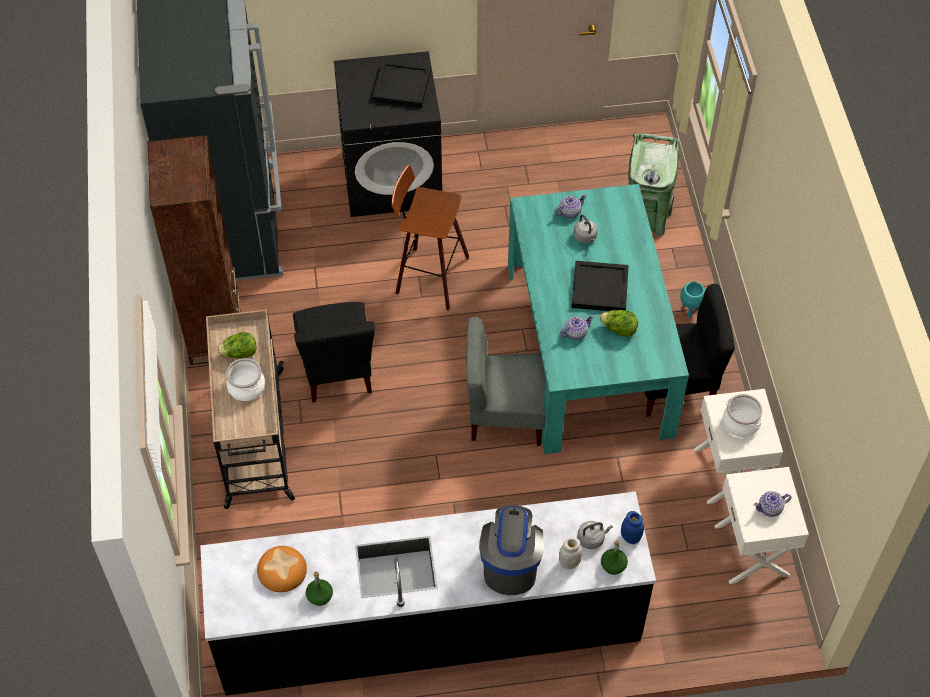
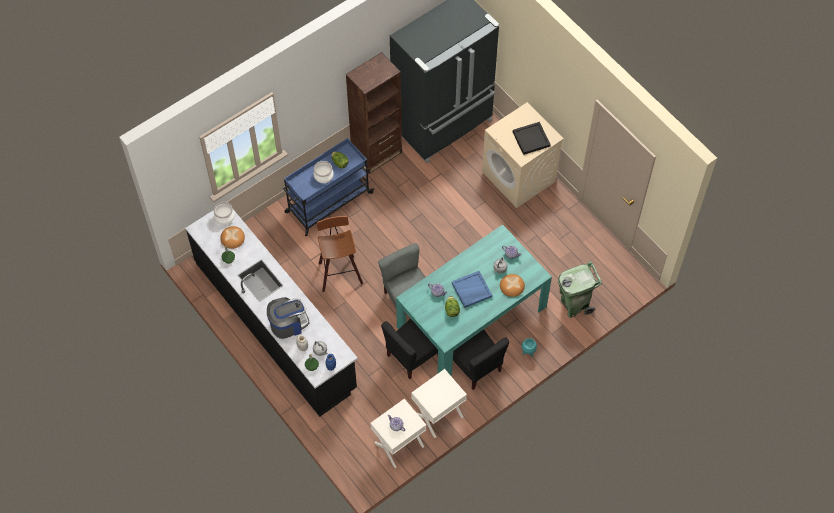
camera: 60 degrees right, 5 degrees up
(254, 439) = (328, 203): beige cart -> blue cart
(337, 370) = (387, 215): black chair -> black chair (413, 356)
(392, 178) = (519, 177): black washing machine -> beige washing machine
(429, 276) = (469, 225): stool -> stool (339, 272)
(600, 289) = (471, 290): black tray -> blue tray
(625, 237) = (511, 286): none -> bread
(741, 422) = (438, 392): cooking pot -> cooking pot (225, 217)

